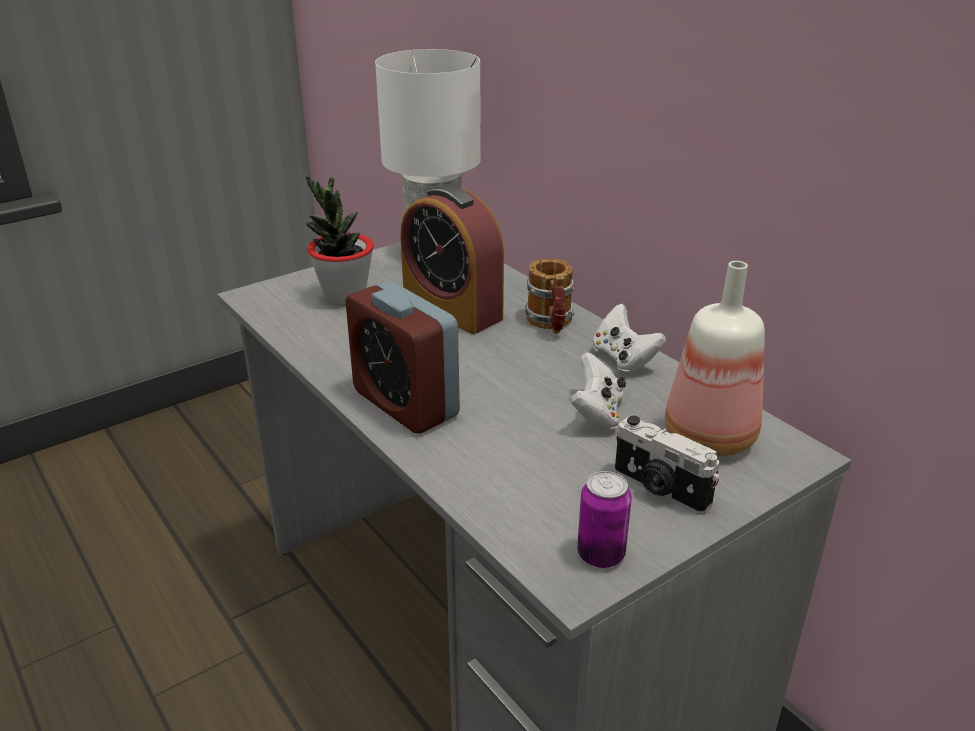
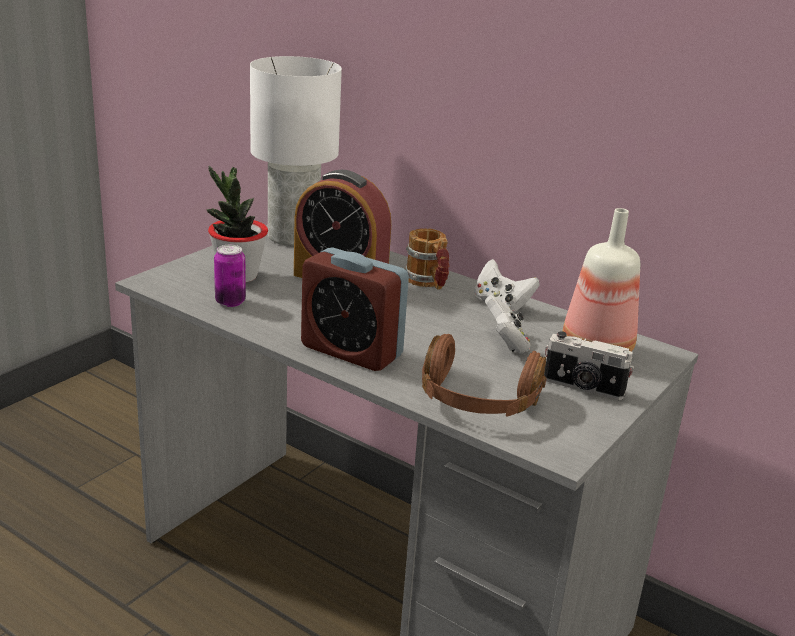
camera: 20 degrees left, 5 degrees down
(512, 491) = (477, 401): none -> brown headphones
(600, 555) = (568, 433): can -> can (230, 302)

